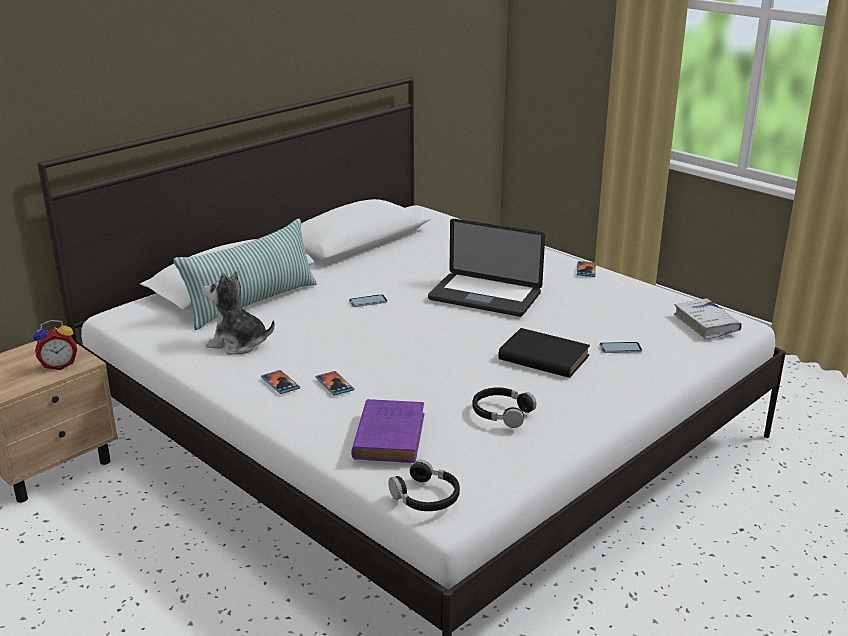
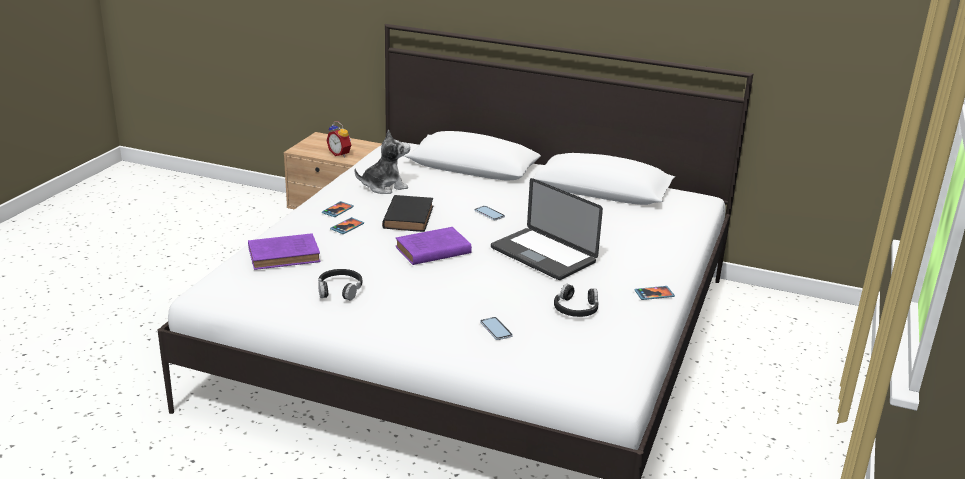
camera: 65 degrees right, 0 degrees up
(238, 343) = (384, 186): plush toy -> plush toy turned 75 degrees clockwise
(252, 303) = (449, 177): pillow -> none
(426, 497) = (217, 282): black headphones -> black headphones (576, 309)
(437, 347) = (431, 250): none -> purple book
(484, 296) = (543, 255): laptop -> laptop turned 45 degrees counterclockwise
(541, 357) = (449, 296): black book -> black book (408, 216)
(706, 324) = (589, 370): white book -> none

